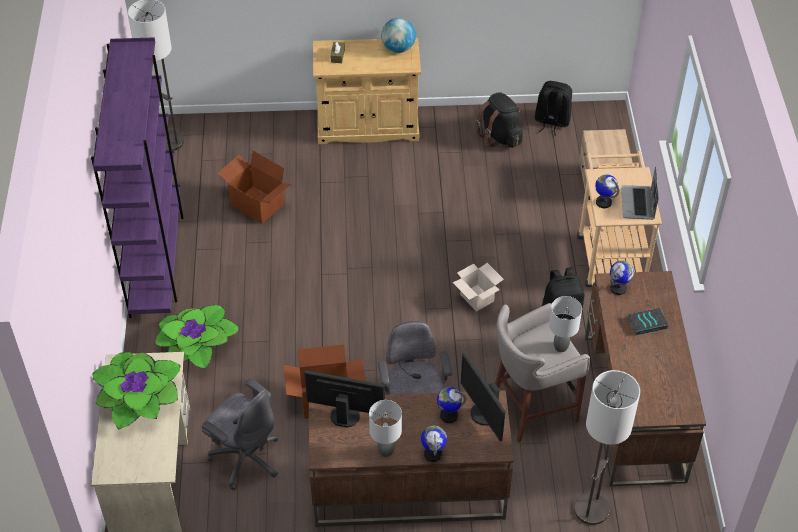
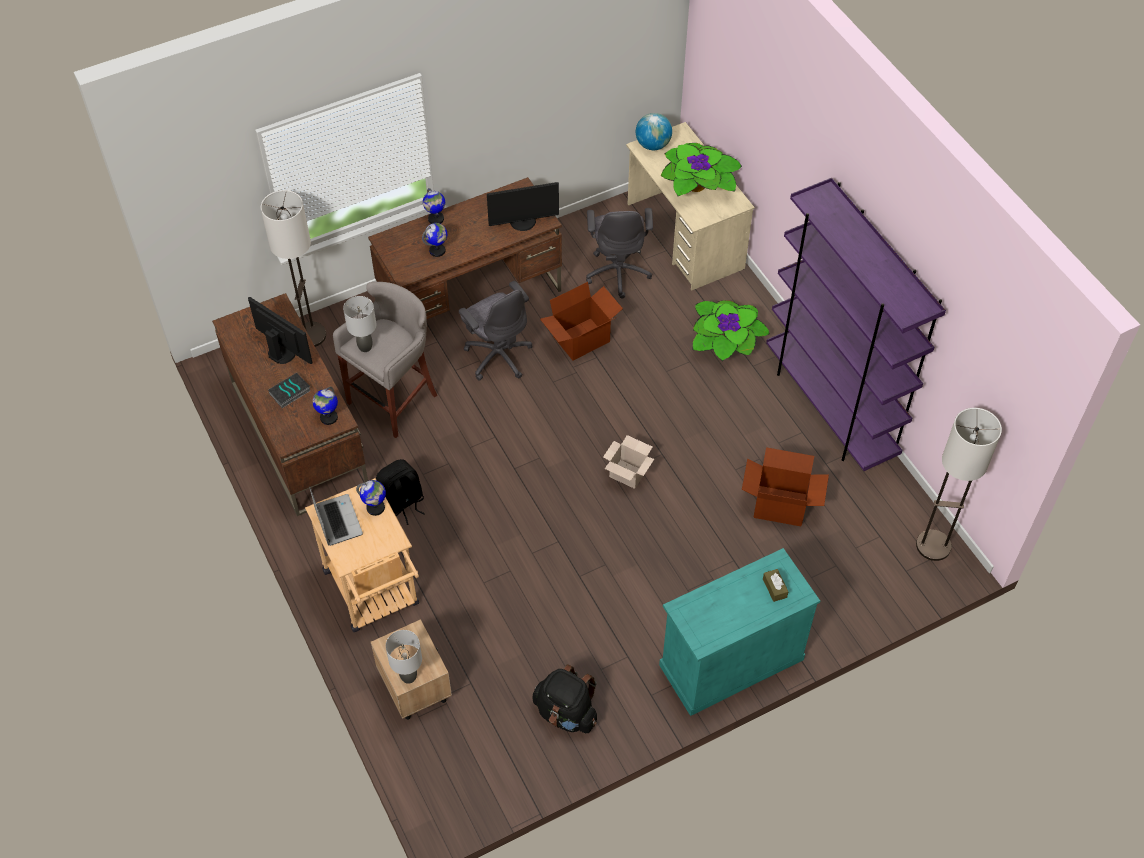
camera: 155 degrees right, 5 degrees up
(245, 457) = (618, 272): grey office chair -> grey office chair turned 105 degrees counterclockwise
(368, 126) = (731, 662): beige cabinet -> turquoise cabinet
(386, 451) = (474, 208): grey table lamp -> grey table lamp (408, 677)
(398, 48) = (710, 630): globe -> globe (653, 145)
(476, 297) = (495, 488): cardboard box -> cardboard box (628, 474)
(483, 414) = (408, 262): monitor -> monitor (283, 352)
(551, 122) = (513, 765): black backpack -> none

